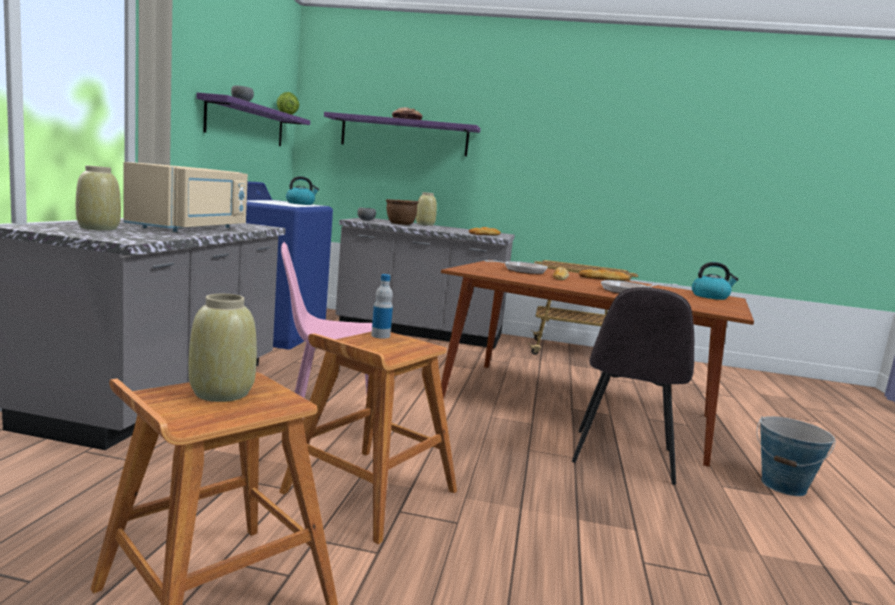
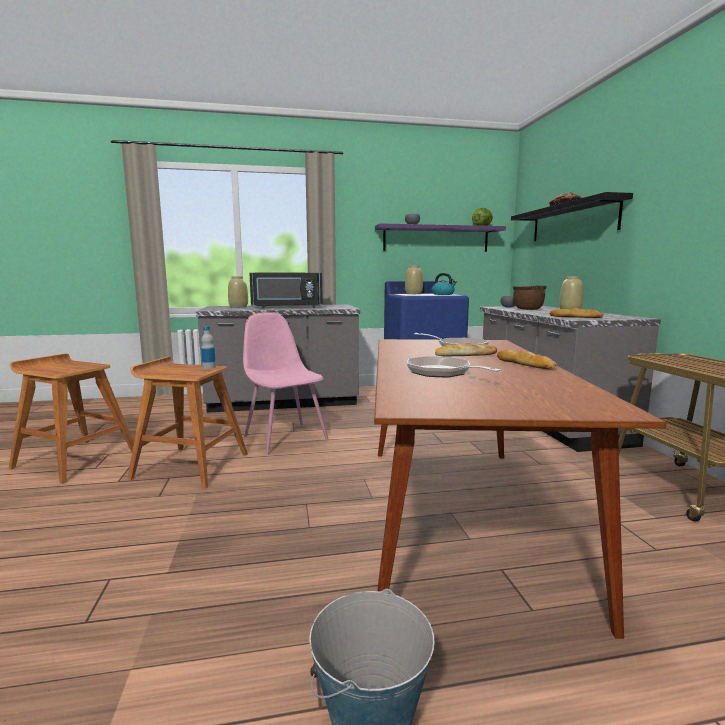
camera: 70 degrees right, 0 degrees up
(192, 228) = (287, 307): beige microwave -> black microwave
(223, 393) = (73, 366): beige vase -> beige vase (414, 294)
(404, 135) = (572, 221): purple shelf -> black shelf
(622, 457) = (336, 555): grey chair -> none
(710, 296) = (568, 401): kettle -> none

